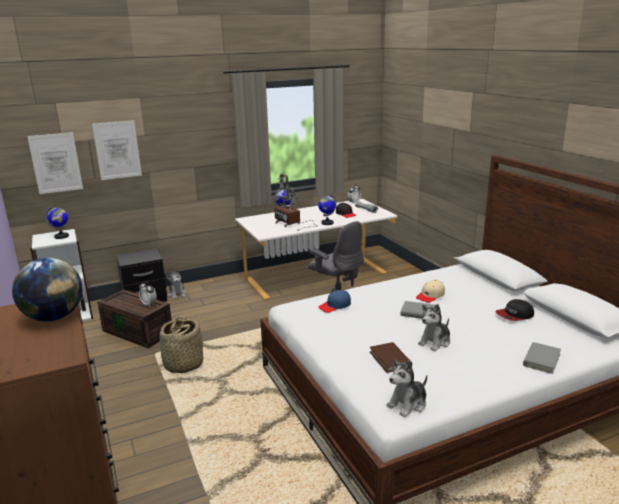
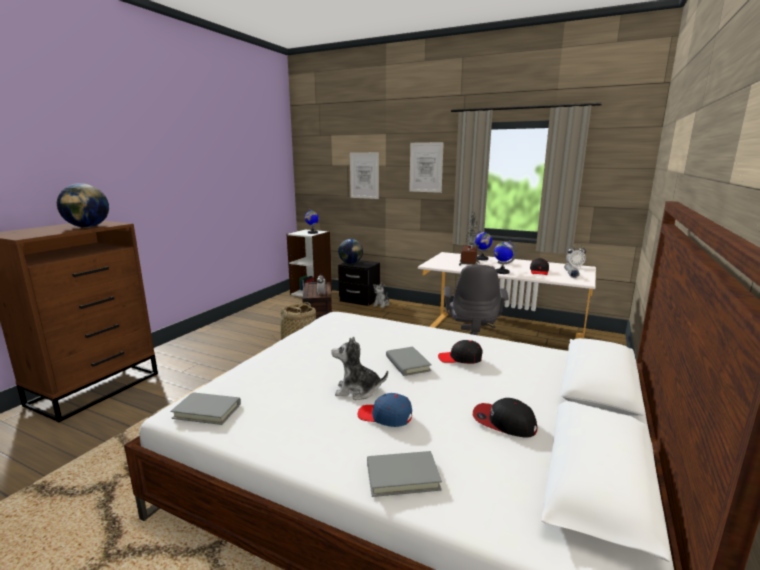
camera: 50 degrees right, 5 degrees down
(56, 163) = (325, 180): picture -> picture (426, 167)
(129, 259) = (350, 263): none -> globe
(335, 306) = (361, 326): blue cap -> blue cap (385, 416)
(390, 359) = (290, 378): brown book -> none
(408, 404) = (207, 411): plush toy -> grey book
(430, 296) = (460, 359): beige cap -> black cap

